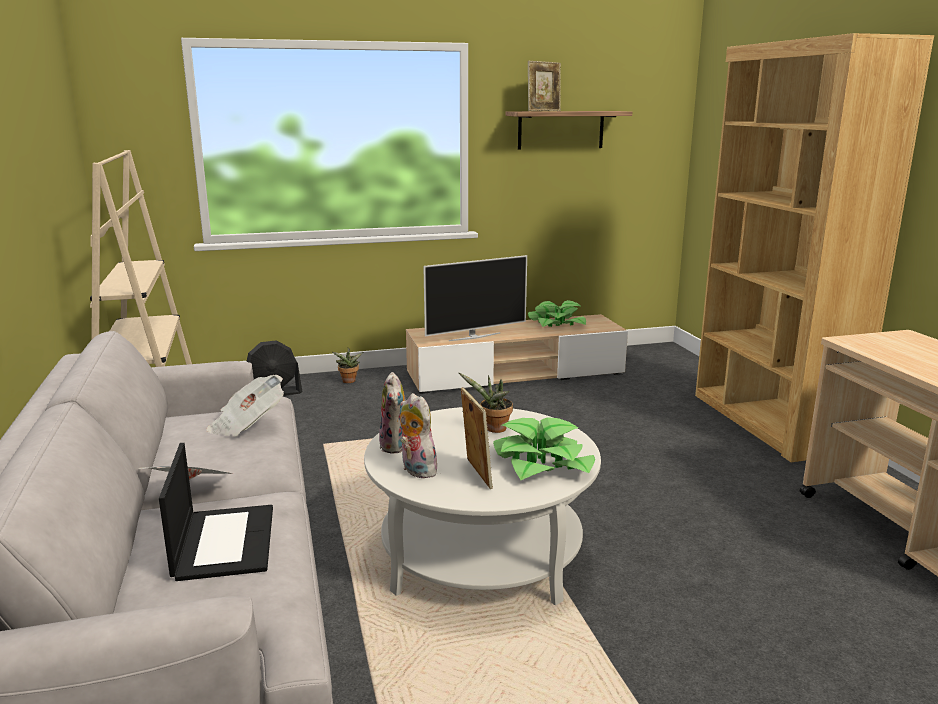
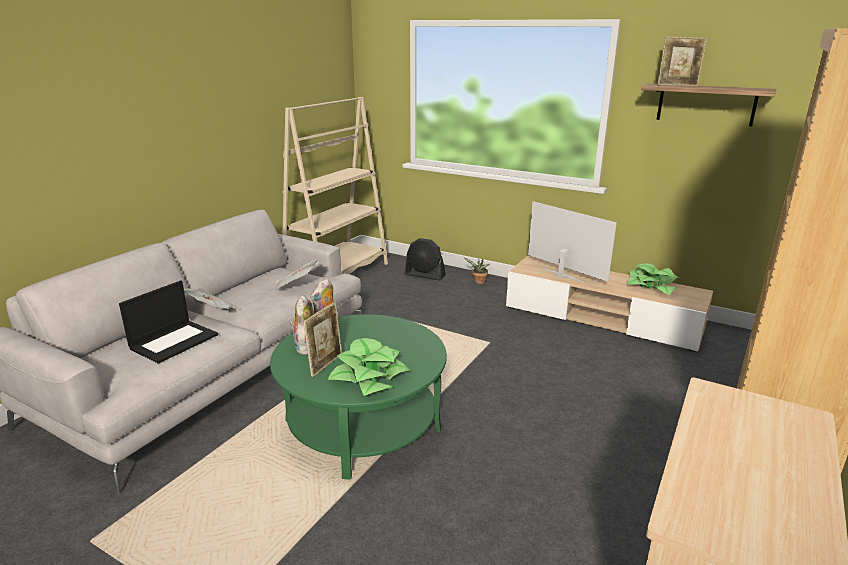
camera: 45 degrees right, 5 degrees up
(474, 336) = (562, 276): television -> television turned 150 degrees counterclockwise
(481, 553) = (362, 424): white coffee table -> green coffee table
(493, 429) = (393, 343): potted plant -> none

